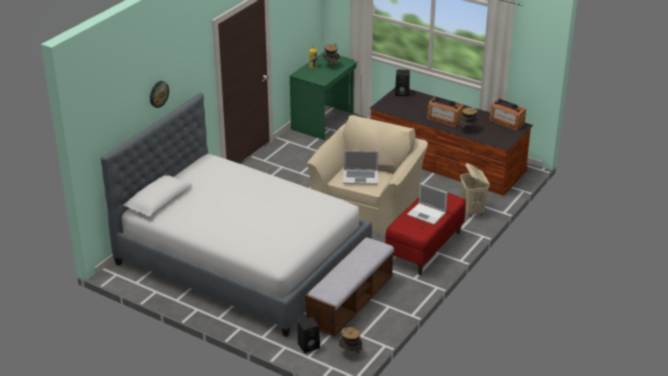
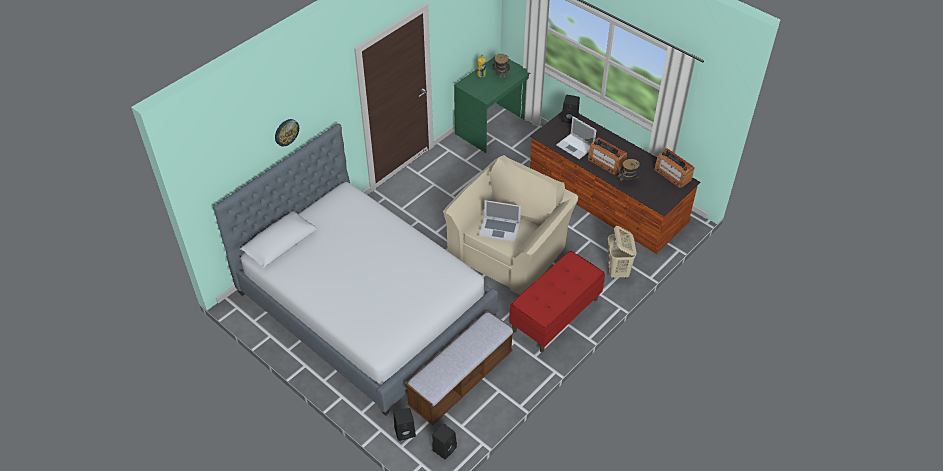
camera: 10 degrees right, 15 degrees up
(350, 353) = (444, 448): hat -> black speaker
(427, 214) = (558, 289): laptop -> laptop (575, 146)

